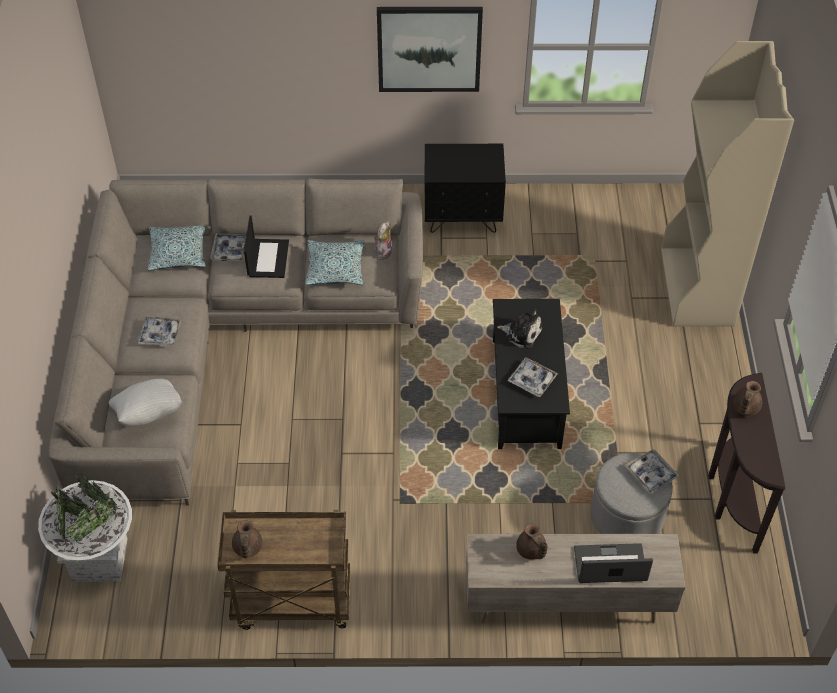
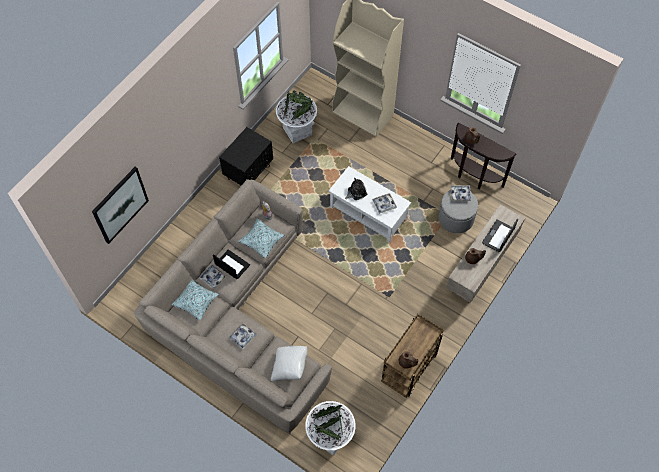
camera: 55 degrees left, 10 degrees up
(429, 48) = (203, 114): picture -> picture (120, 205)
(524, 392) = (367, 213): black coffee table -> white coffee table
(586, 230) = (297, 131): none -> white planter

